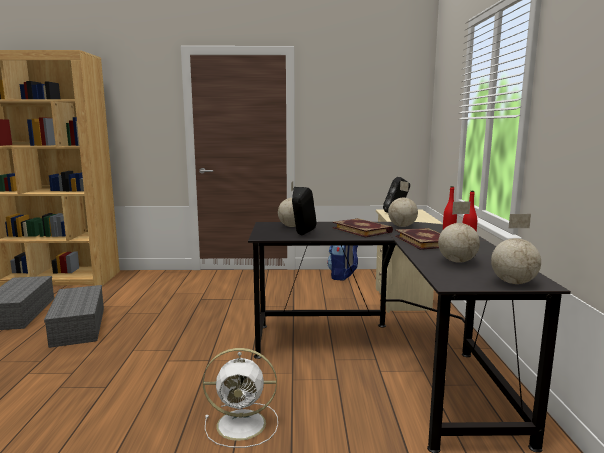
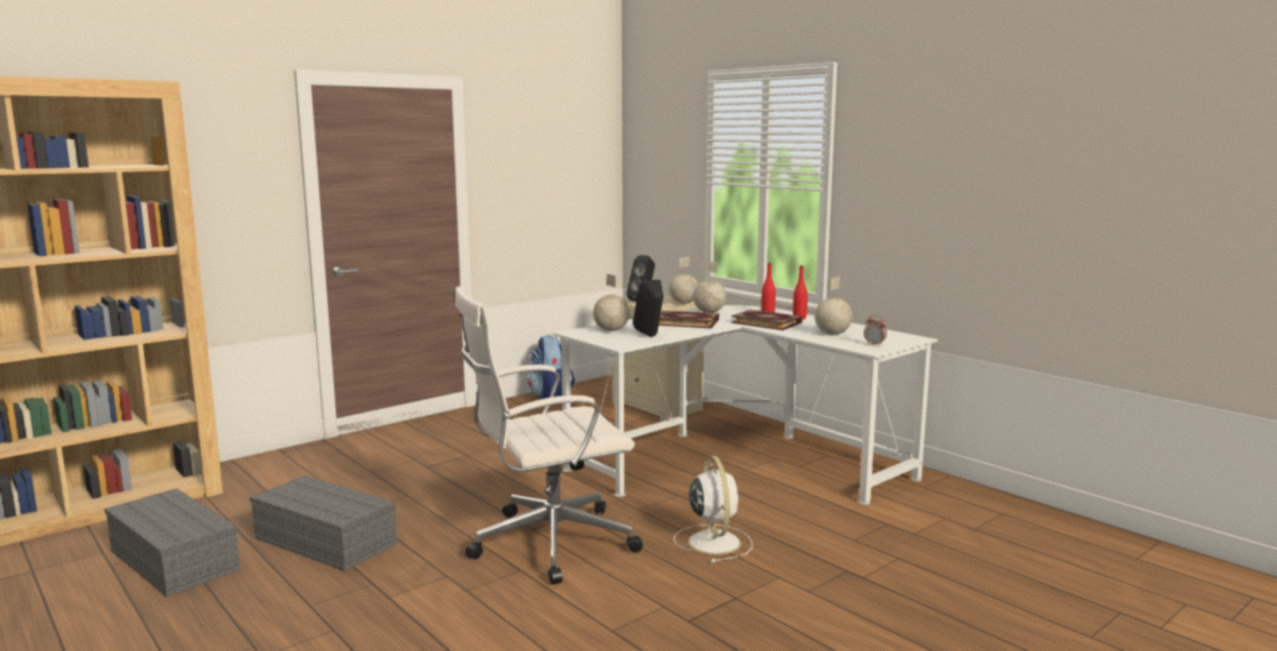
camera: 40 degrees left, 0 degrees up
(154, 374) = (548, 543): none -> white office chair
(243, 424) = (713, 541): white fan -> white fan turned 60 degrees counterclockwise
(387, 360) = (737, 460): black desk -> white desk
(471, 280) = (874, 344): none -> alarm clock
(512, 282) = (899, 341): globe -> globe (683, 303)

